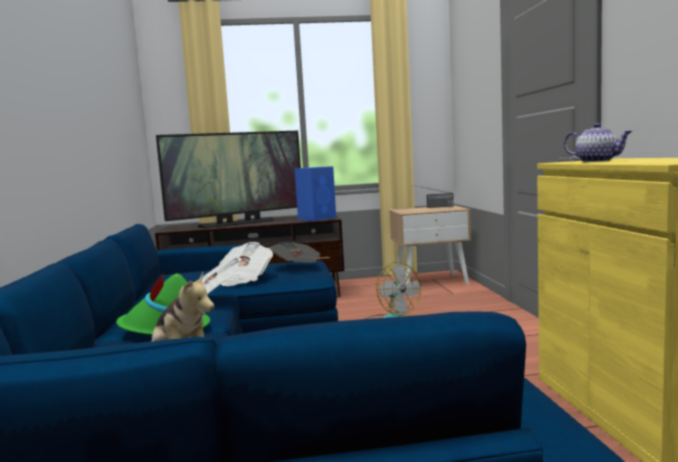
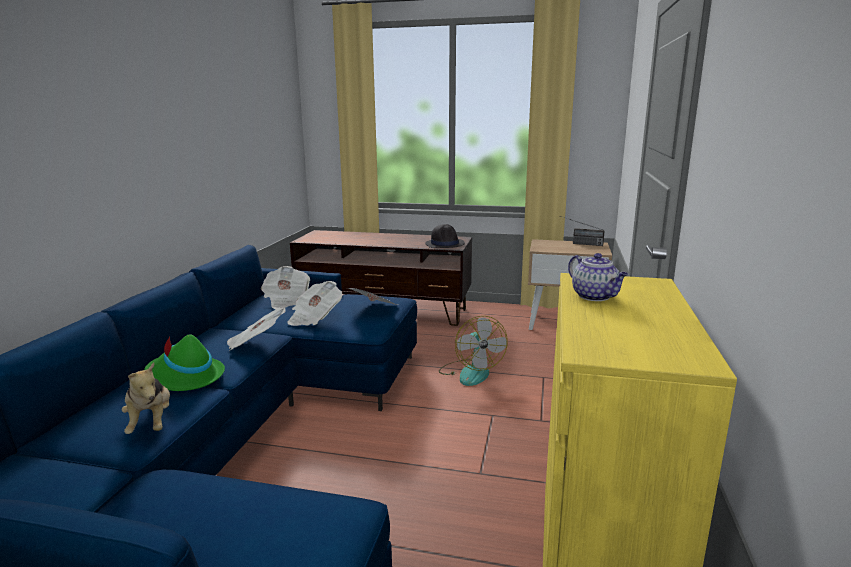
camera: 20 degrees right, 10 degrees up
(194, 274) = (286, 300): none -> newspaper
(238, 223) = (370, 239): television -> none
(317, 218) = (445, 244): blue speaker -> black hat

